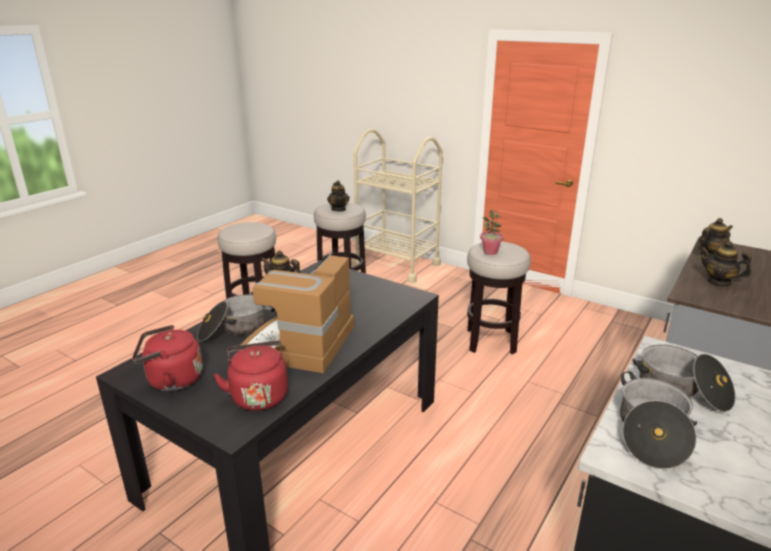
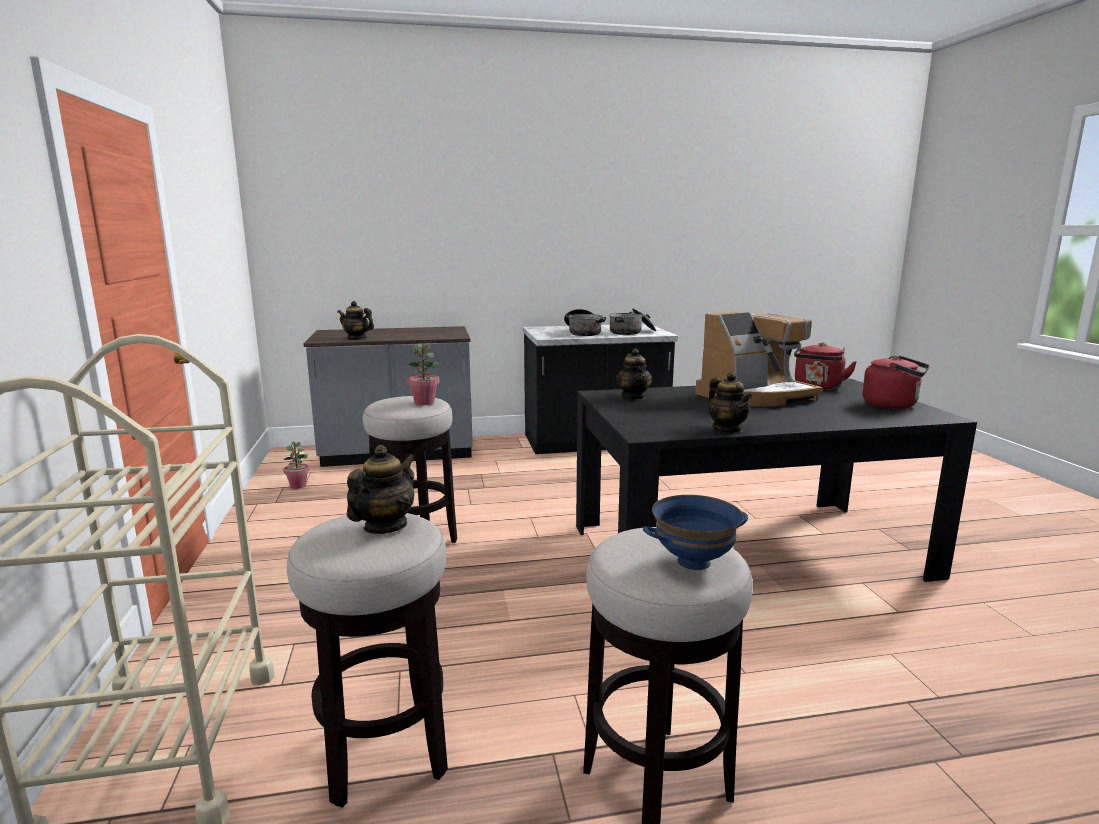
camera: 135 degrees left, 10 degrees down
(233, 329) = (817, 416): cooking pot -> none
(235, 228) = (694, 562): none -> blue bowl
(642, 335) = (298, 486): none -> potted plant
(718, 282) = (416, 334): teapot -> teapot (633, 397)

